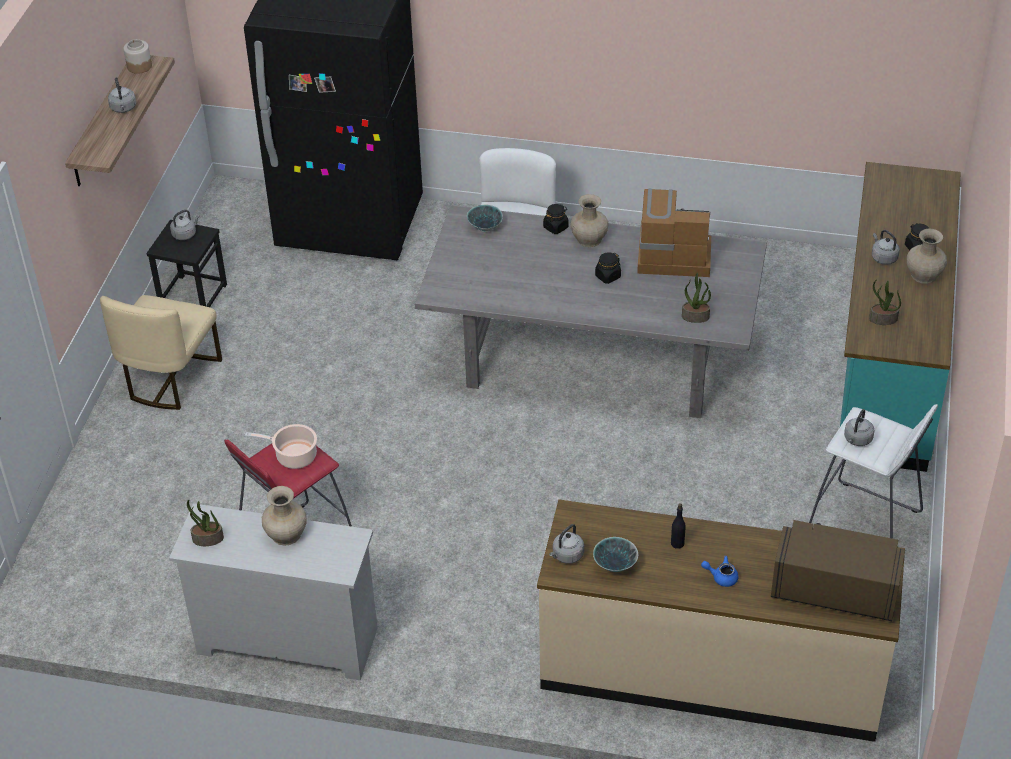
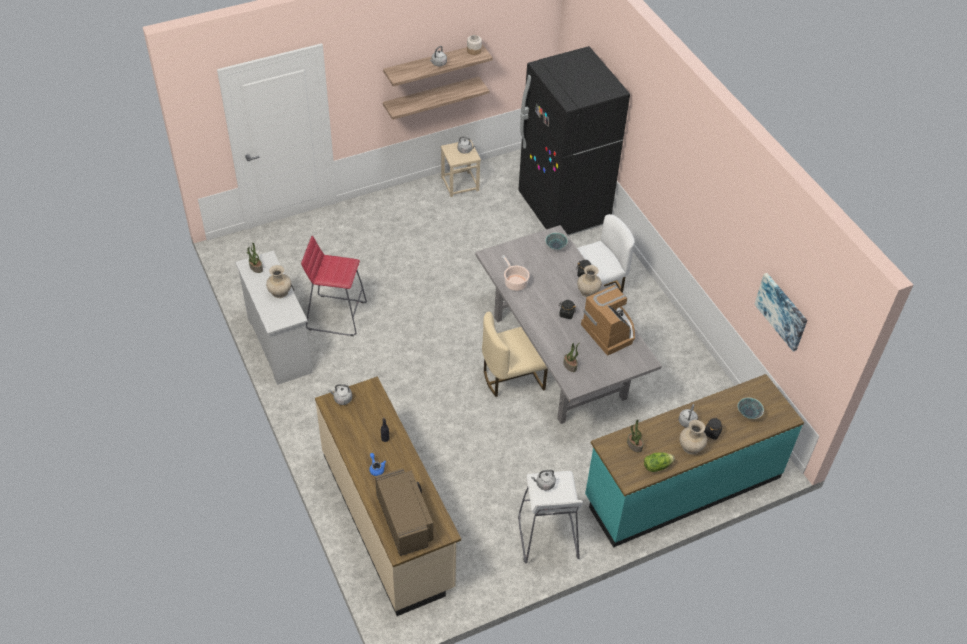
camera: 50 degrees right, 5 degrees up
(113, 180) = (431, 97): none -> shelf
(170, 378) = (400, 209): beige chair -> beige chair (512, 377)
(192, 296) = (460, 184): black stool -> beige stool
(293, 456) = (339, 268): cooking pot -> cooking pot (515, 282)
(614, 566) = (350, 421): bowl -> bowl (748, 414)
(840, 72) = (782, 311): none -> picture
(929, 317) = (656, 466): none -> lettuce

